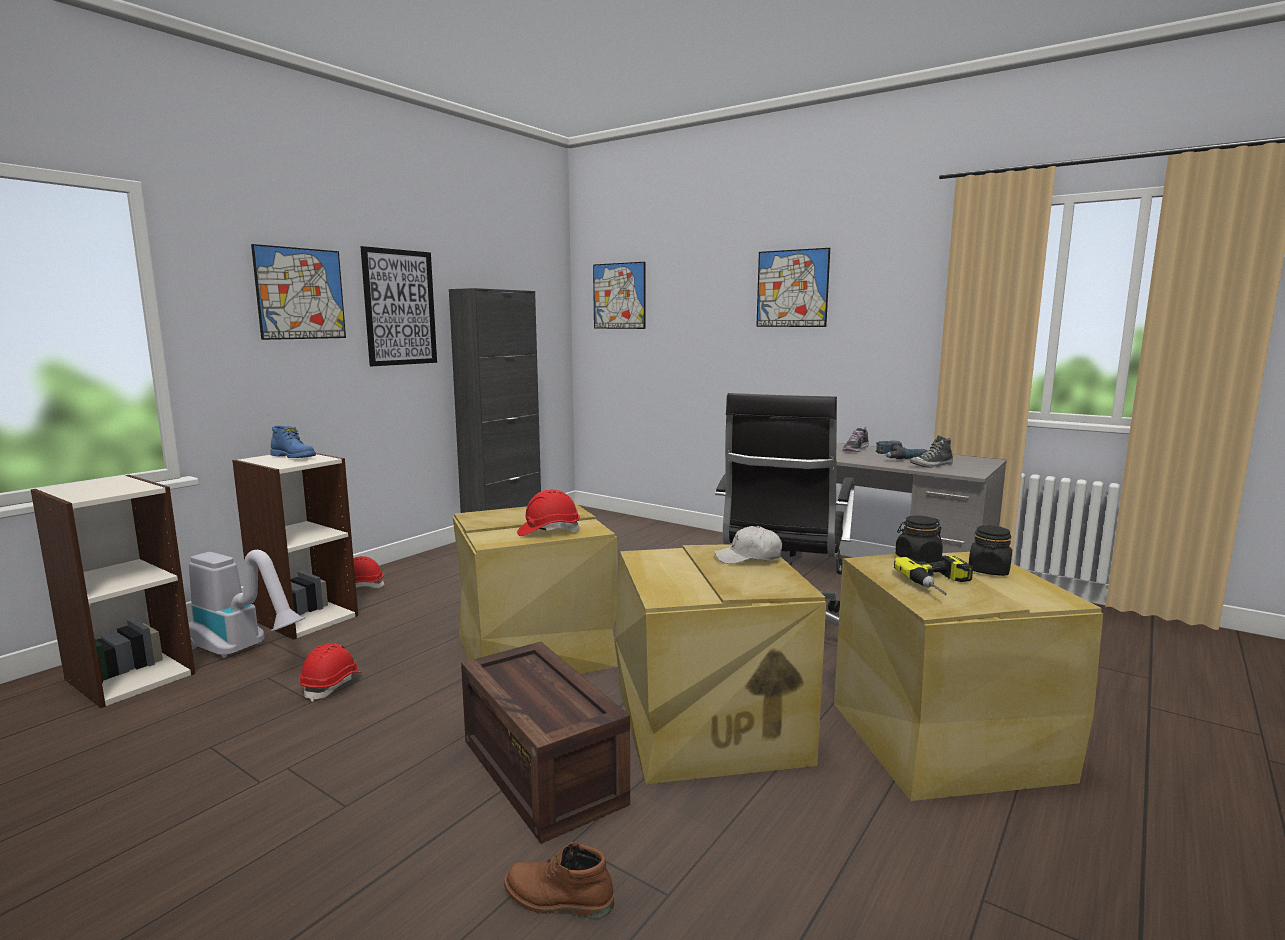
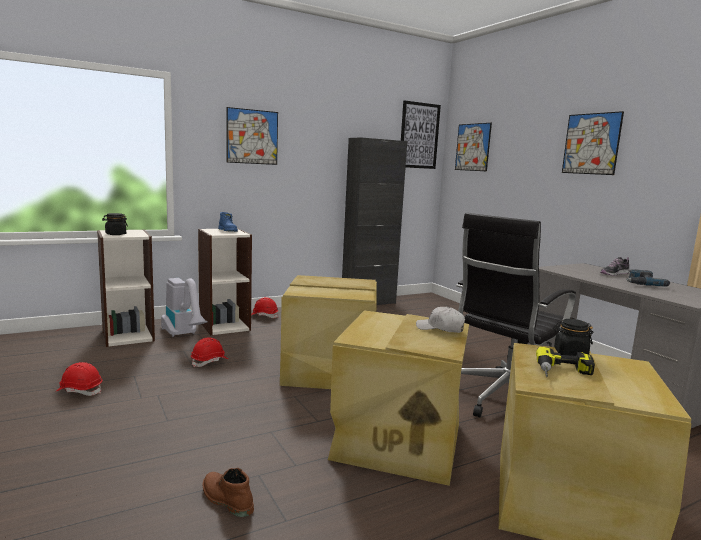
camera: 25 degrees right, 0 degrees up
(400, 307) = (314, 148): picture -> picture (419, 135)
(538, 770) = (274, 433): crate -> none
(548, 531) = (336, 292): red hard hat -> red hard hat (79, 391)
(931, 466) = (663, 293): shoe -> none
(989, 571) = (624, 373): black jar -> black jar (115, 234)

